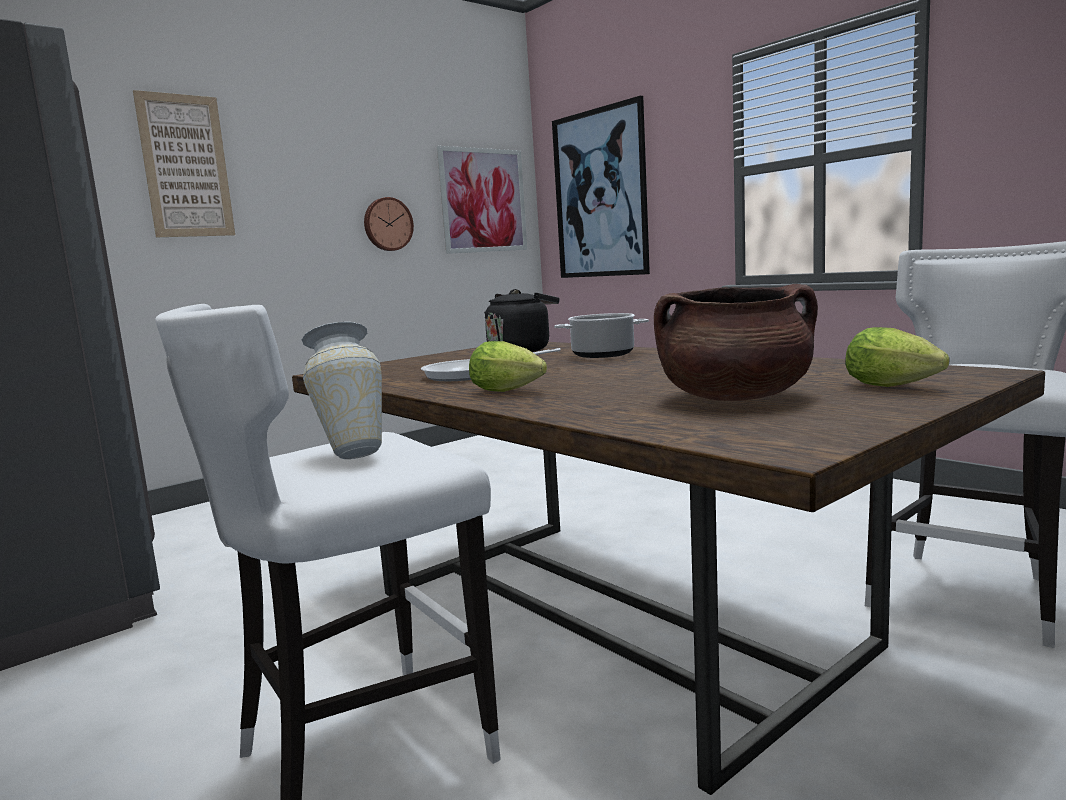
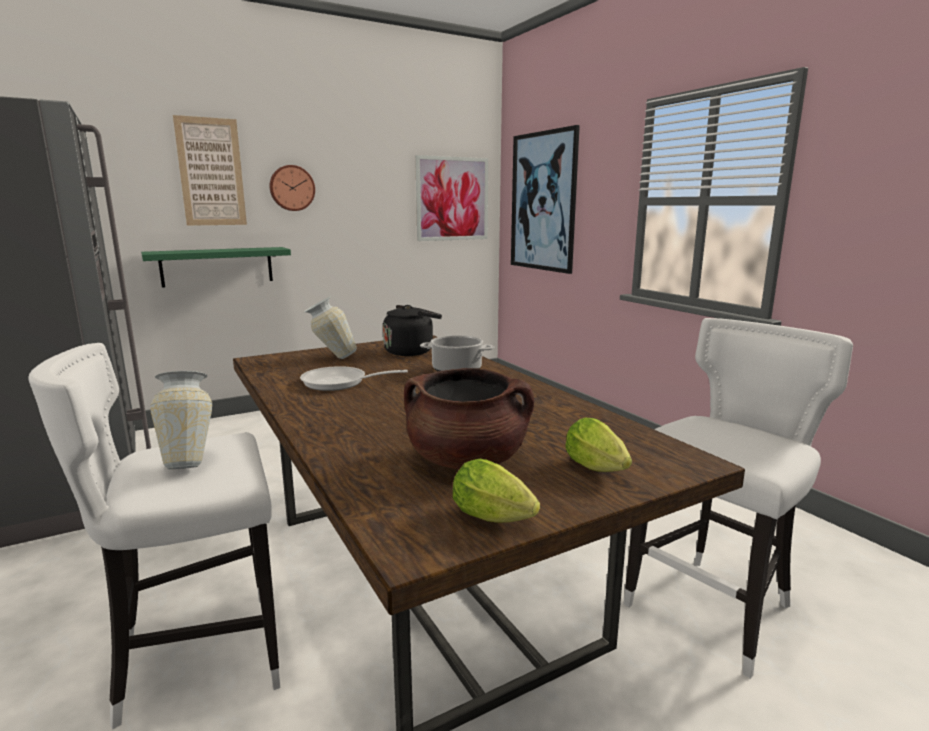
camera: 10 degrees right, 5 degrees up
(198, 292) = (217, 266): none -> green shelf
(387, 224) = (369, 217): wall clock -> wall clock (292, 188)
(427, 363) = (331, 358): none -> vase
(510, 391) = (336, 414): lettuce -> lettuce (496, 519)

